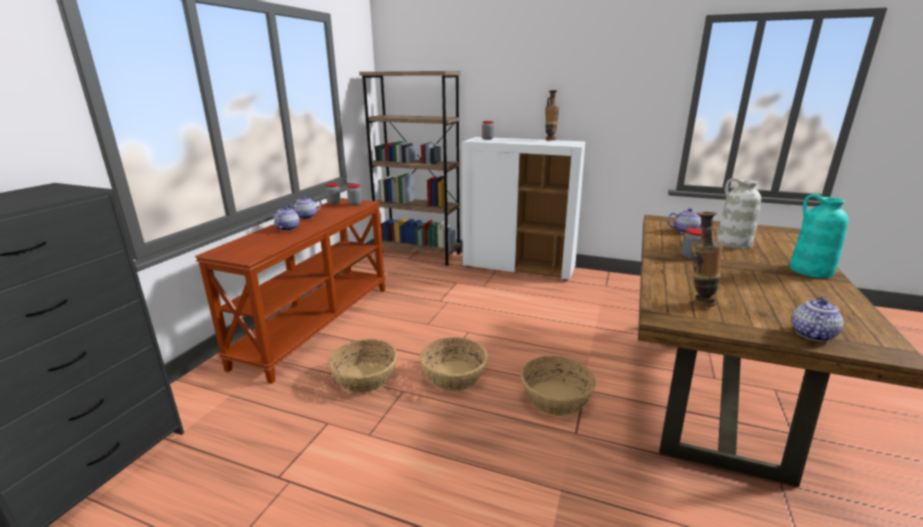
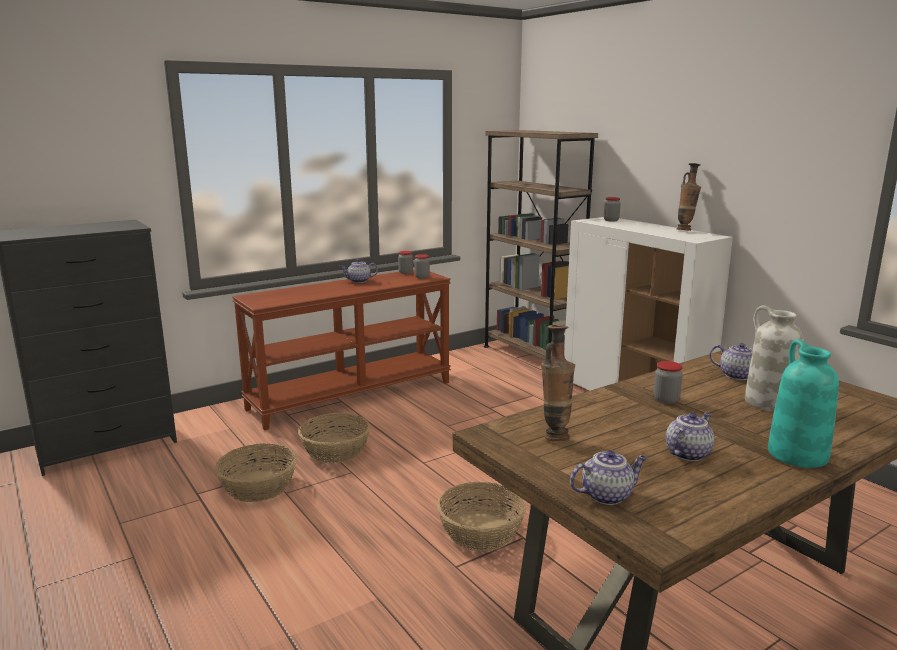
camera: 35 degrees right, 5 degrees down
(288, 228) = (328, 288): teapot -> teapot (687, 453)
(453, 375) = (410, 476): basket -> basket (258, 486)

